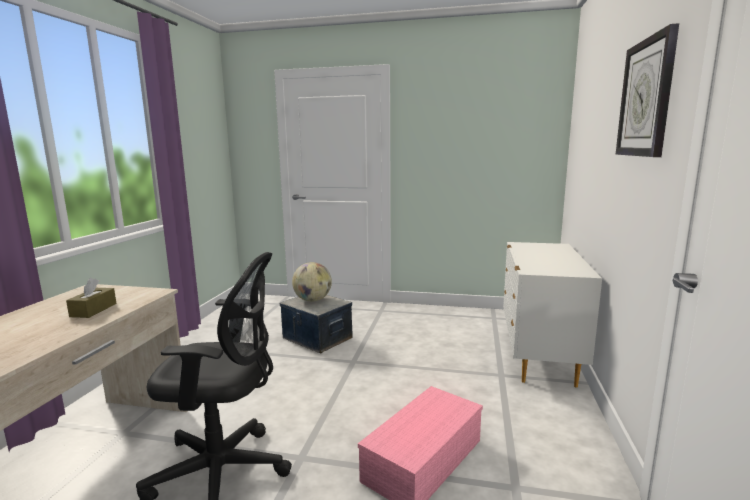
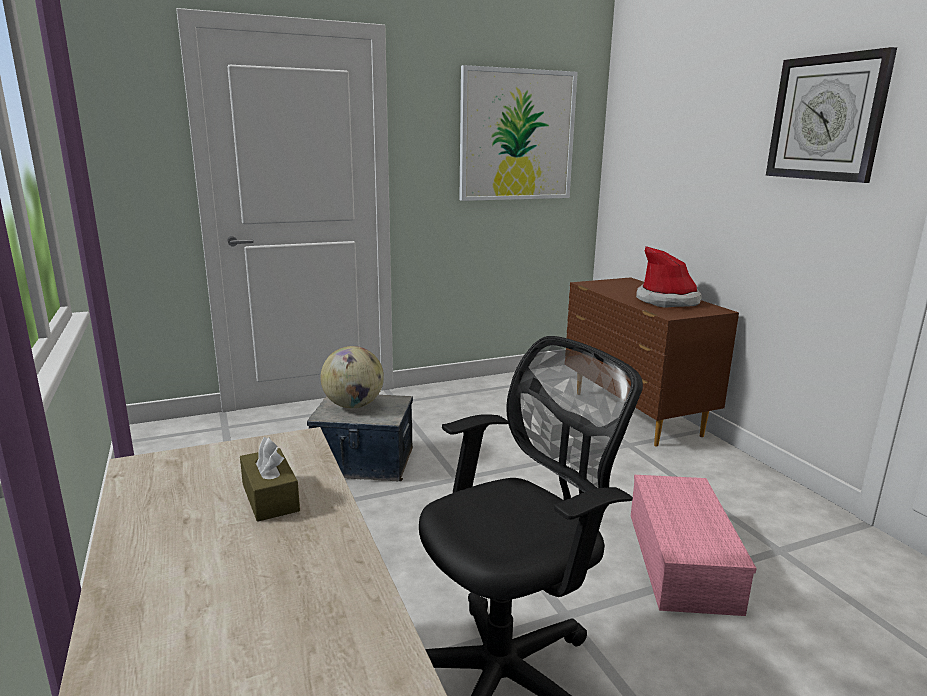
camera: 35 degrees left, 5 degrees up
(487, 131) = (517, 135): none -> picture
(538, 356) = (635, 414): white dresser -> brown dresser
(555, 262) = (668, 301): none -> hat

